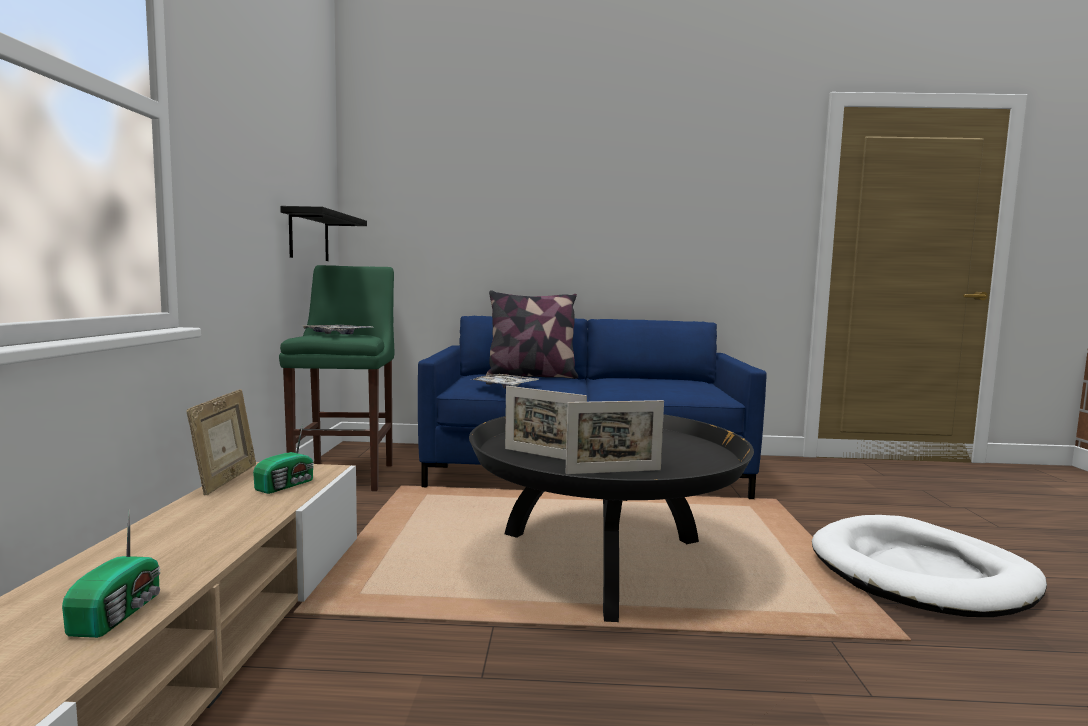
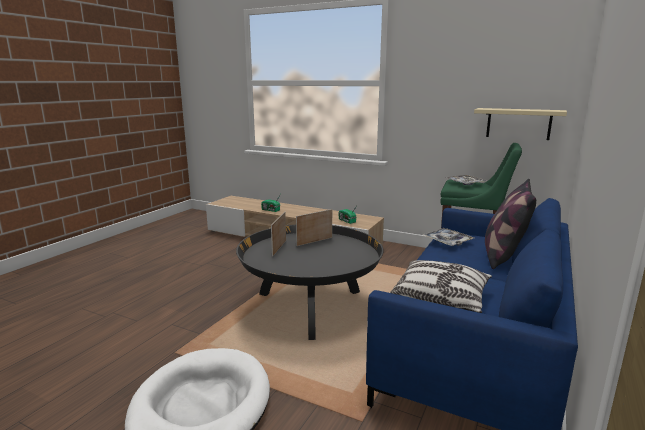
camera: 115 degrees right, 10 degrees up
(226, 480) = (358, 215): picture frame -> none
(309, 236) = (518, 123): black shelf -> beige shelf
(677, 387) = (440, 299): none -> pillow

